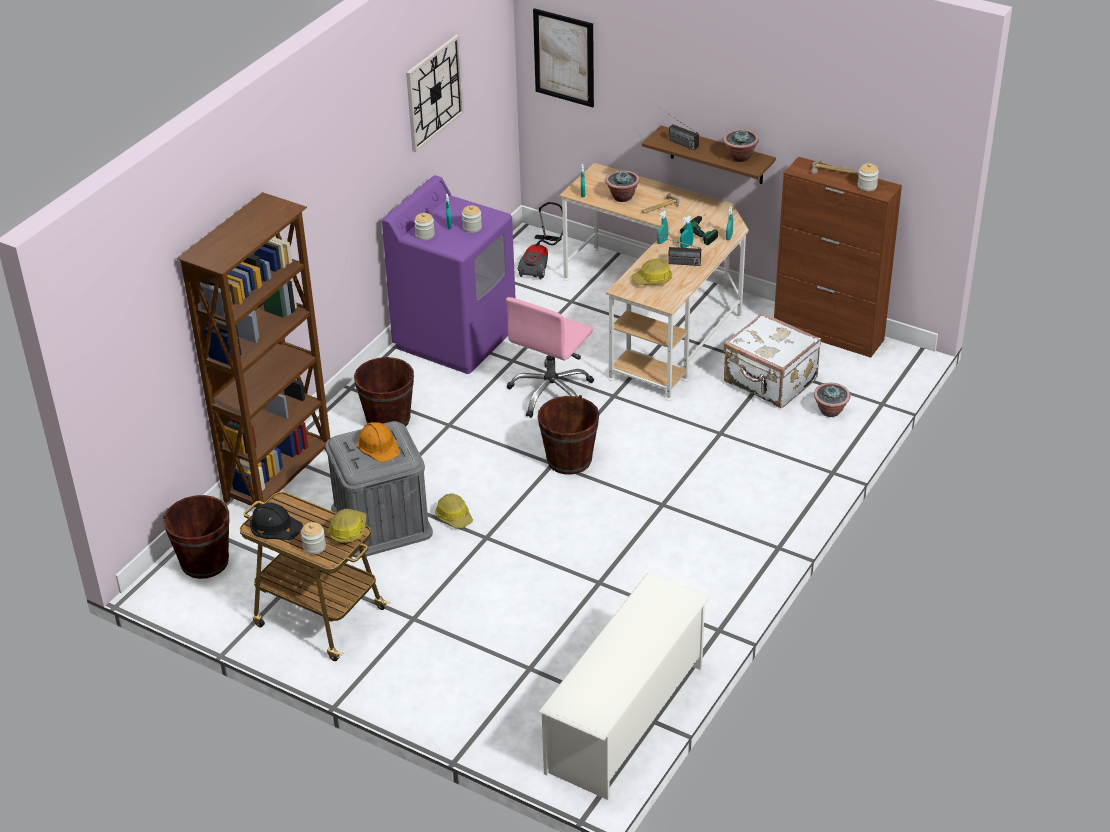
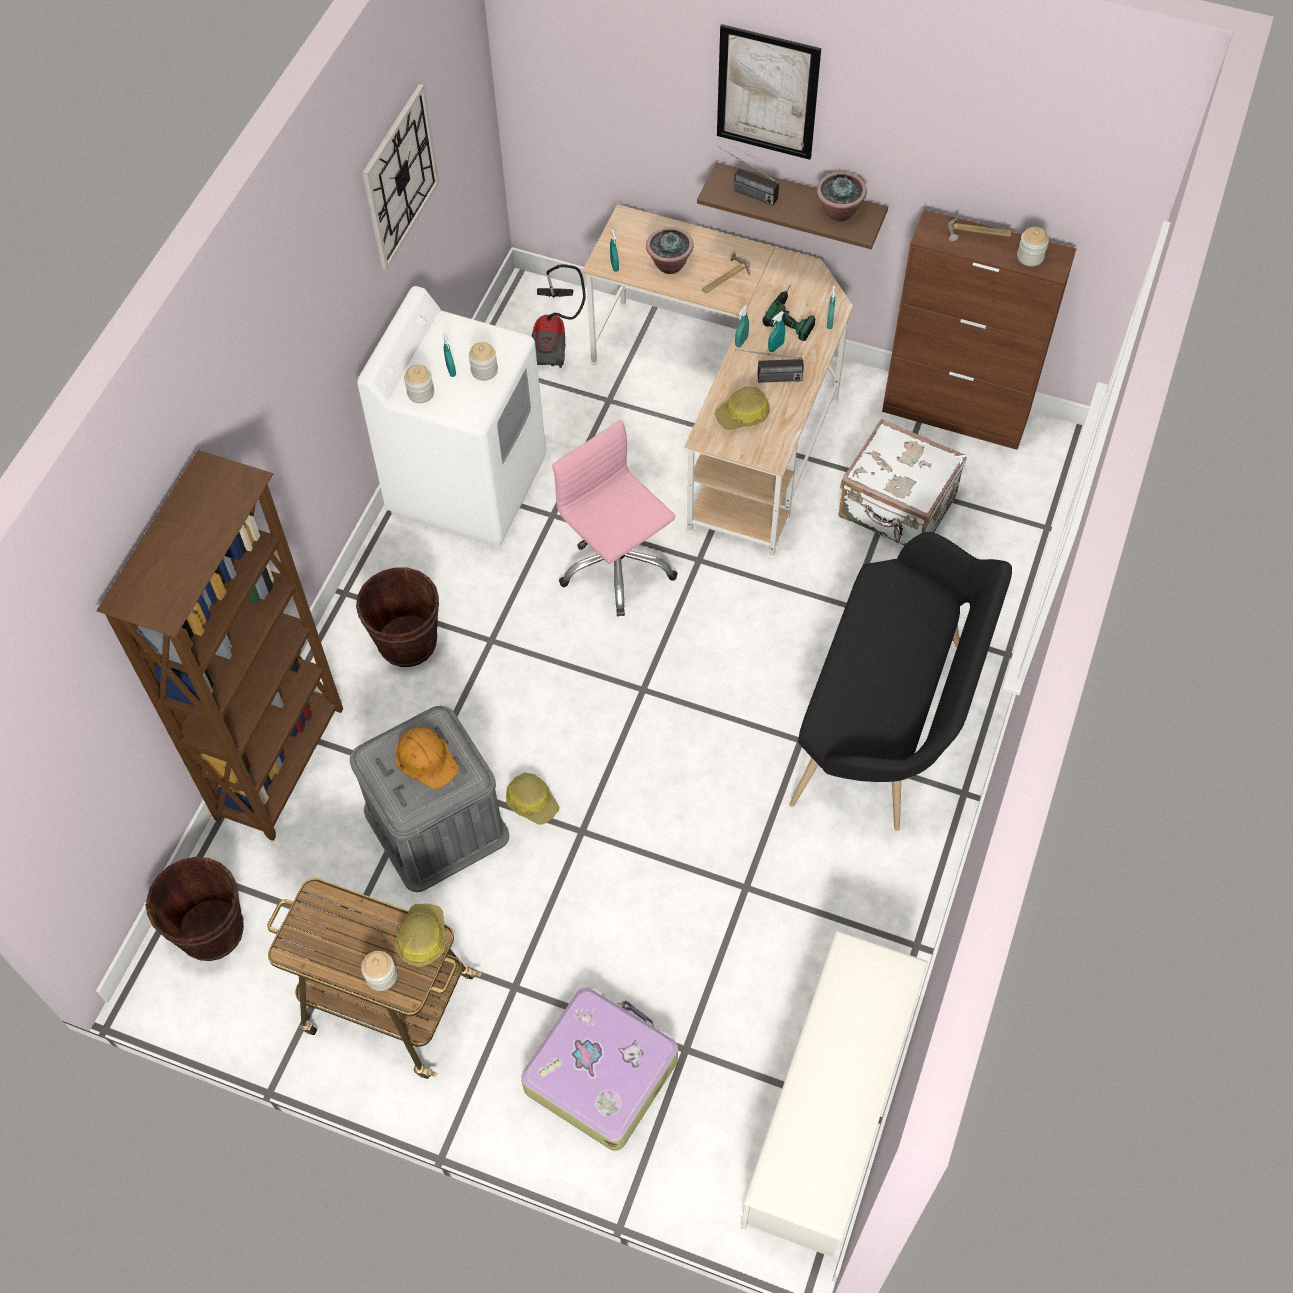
camera: 10 degrees left, 20 degrees up
(275, 525) = (317, 944): black hard hat -> none
(455, 338) = (468, 485): purple washing machine -> white washing machine
(463, 673) = (601, 1072): none -> suitcase
(551, 393) = (616, 566): pink office chair -> pink office chair turned 120 degrees clockwise
(564, 57) = (567, 72): picture -> picture (767, 92)
(569, 460) = (663, 680): brown bucket -> none
(731, 502) = (889, 723): none -> black bench
(830, 411) = (984, 549): potted plant -> none

